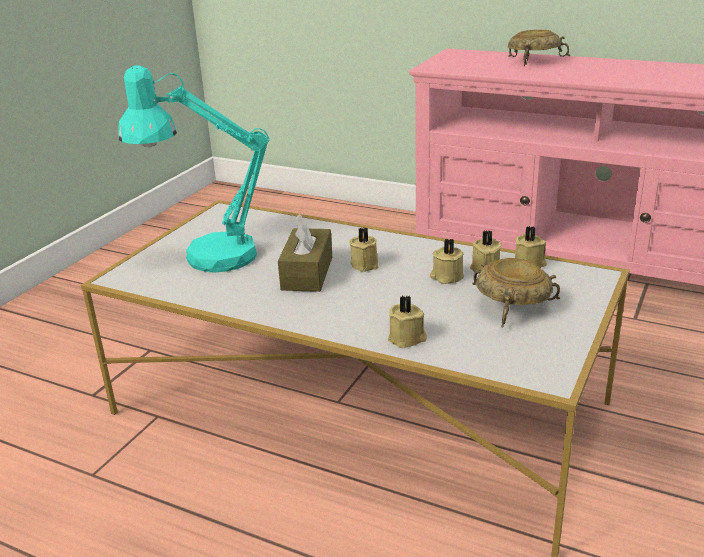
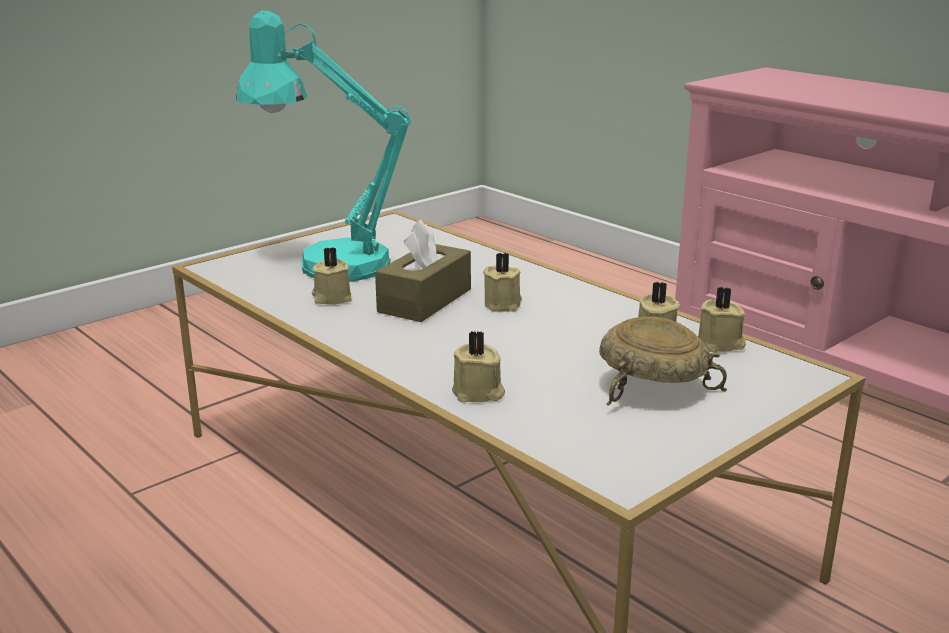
camera: 20 degrees right, 5 degrees down
(446, 277) = (593, 337): beige candle -> beige candle (331, 298)
(534, 62) = (869, 91): beige bowl -> none

